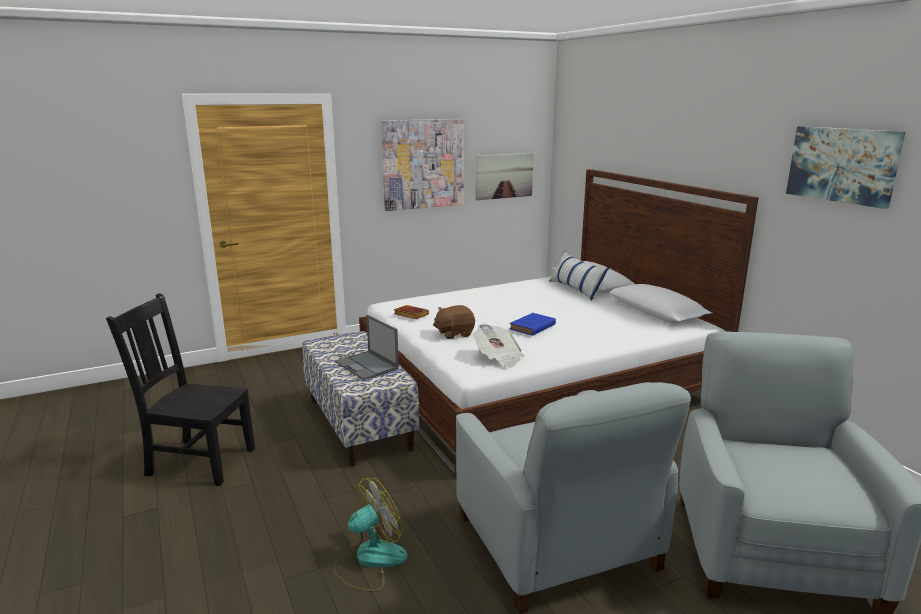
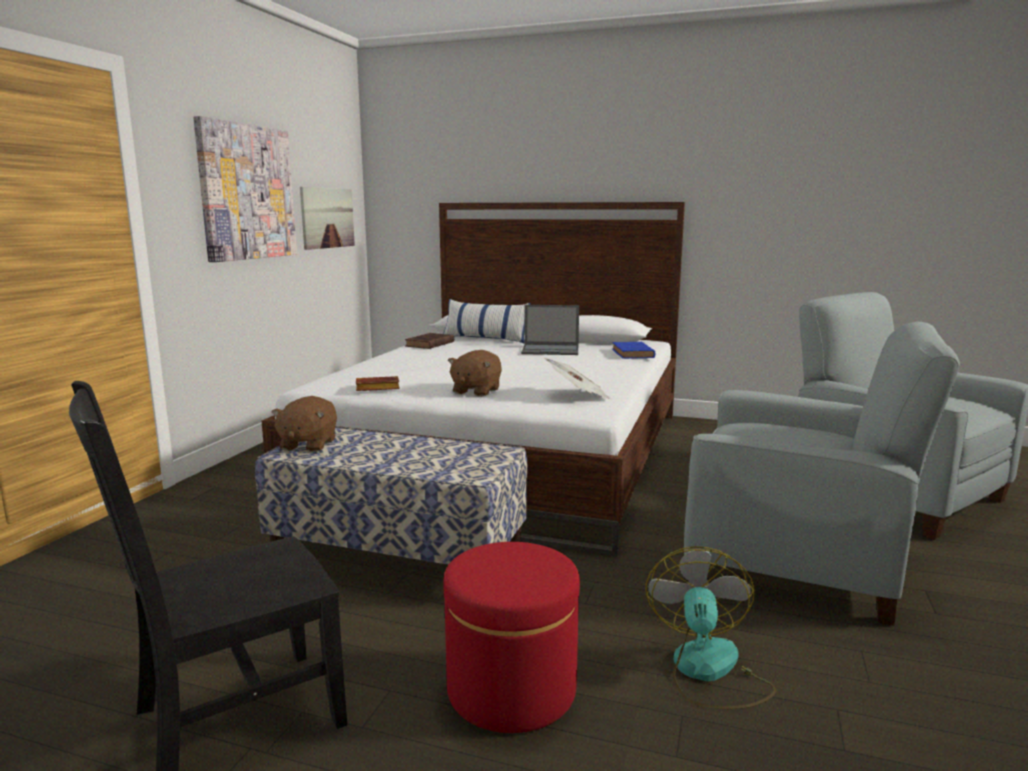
camera: 45 degrees left, 5 degrees down
(286, 510) = (511, 689): none -> red ottoman
(334, 341) = (307, 444): none -> brown plush toy
(367, 366) = (427, 452): laptop -> laptop (551, 350)
(527, 285) = (429, 344): none -> brown book
(532, 327) = (536, 369): blue book -> blue book (633, 354)
(842, 165) = (769, 160): picture -> none

